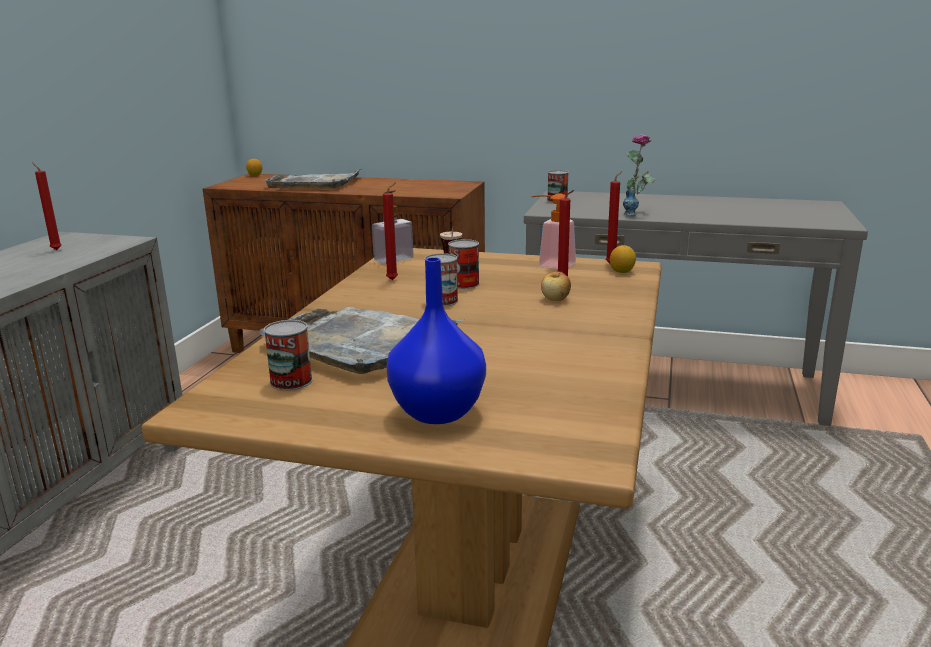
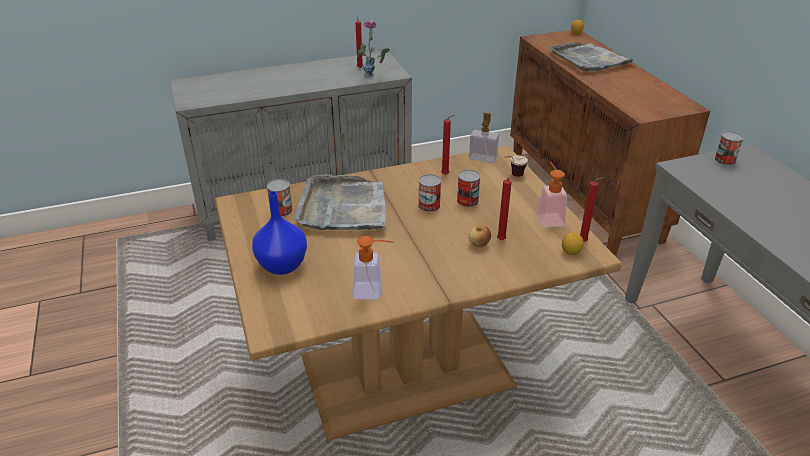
camera: 55 degrees right, 15 degrees up
(579, 369) = (373, 291): none -> soap dispenser
(637, 213) = (746, 210): vase -> vase (374, 76)

